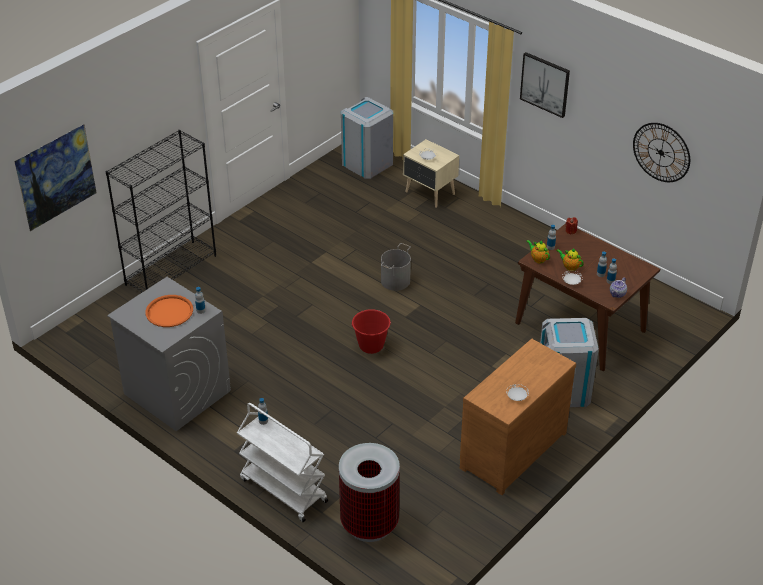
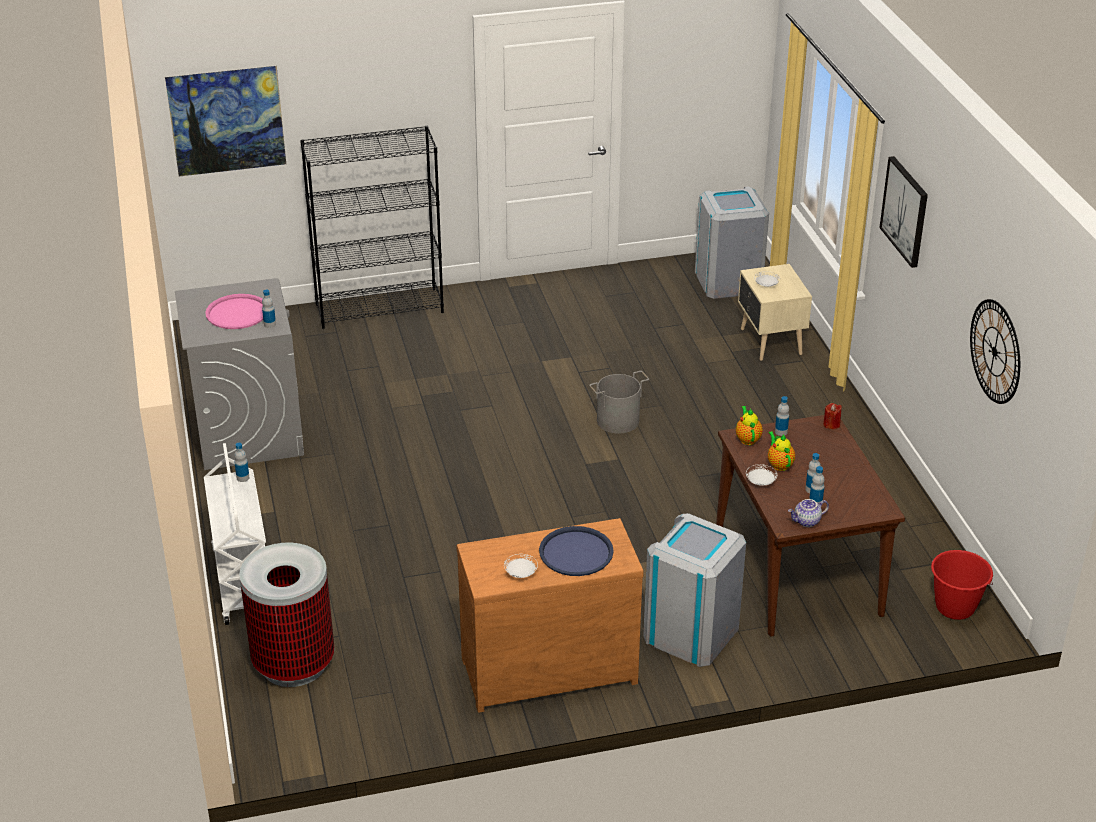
camera: 35 degrees right, 5 degrees down
(169, 312) = (237, 313): orange tray -> pink tray
(371, 346) = (509, 478): red bucket -> red bucket (954, 607)
(531, 370) = (576, 552): none -> blue tray

